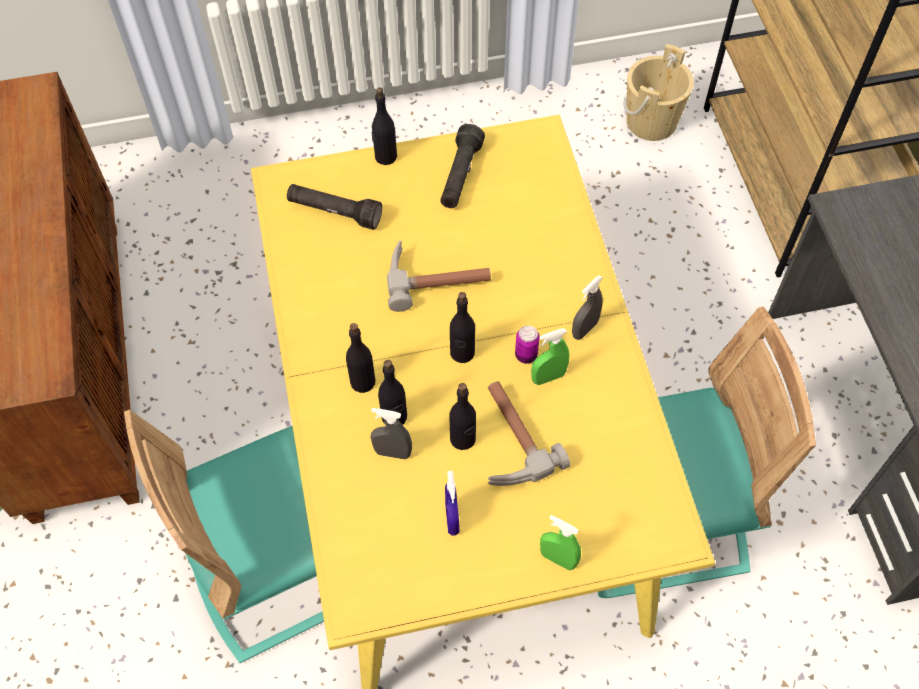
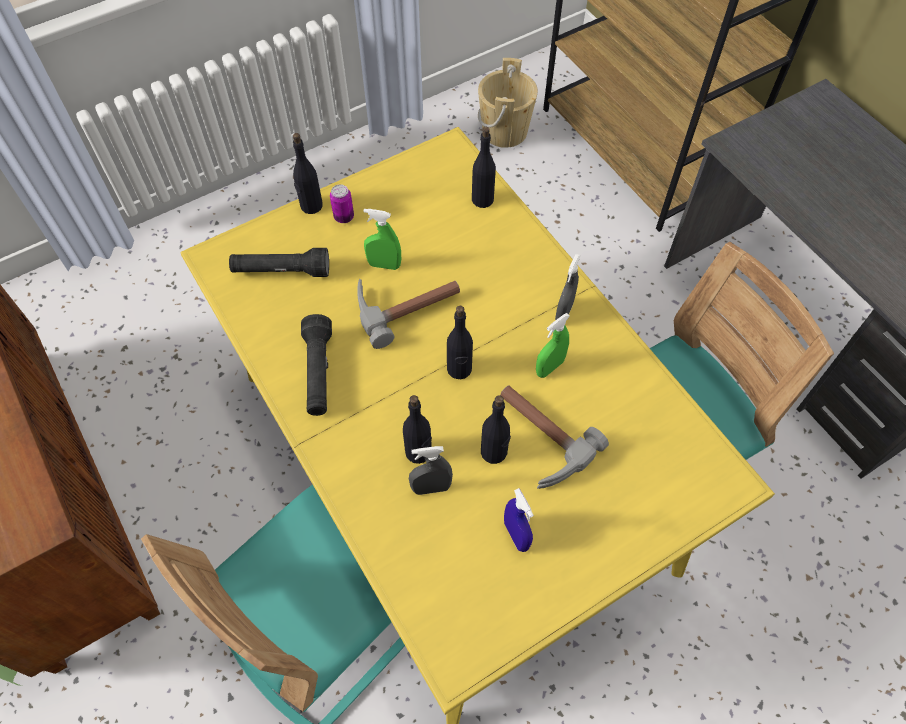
camera: 20 degrees left, 0 degrees up
(363, 381) = (373, 426): black bottle -> black bottle (482, 199)
(460, 176) = (390, 204): black flashlight -> black flashlight (318, 373)
(526, 355) = (520, 353): can -> can (344, 217)
(558, 559) = (633, 540): green spray bottle -> green spray bottle (384, 265)

